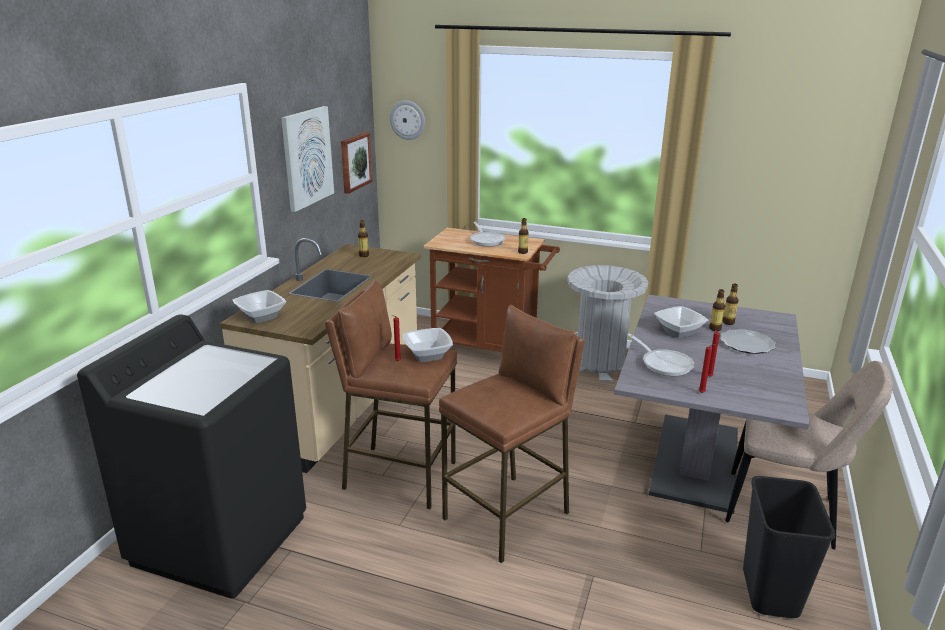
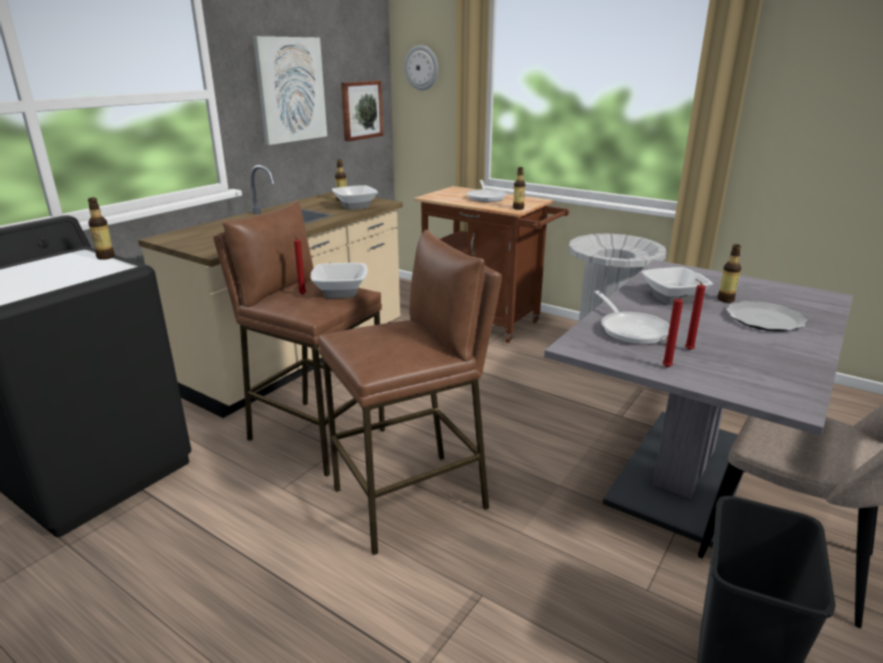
camera: 15 degrees right, 0 degrees up
(260, 317) = (182, 238): bowl -> bowl (354, 207)
(728, 322) = (748, 295): bottle -> bottle (106, 257)

